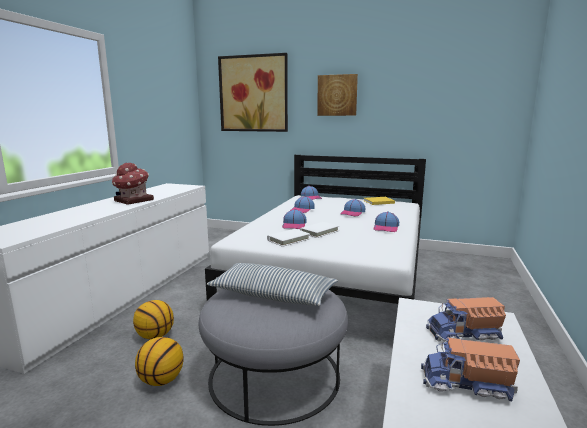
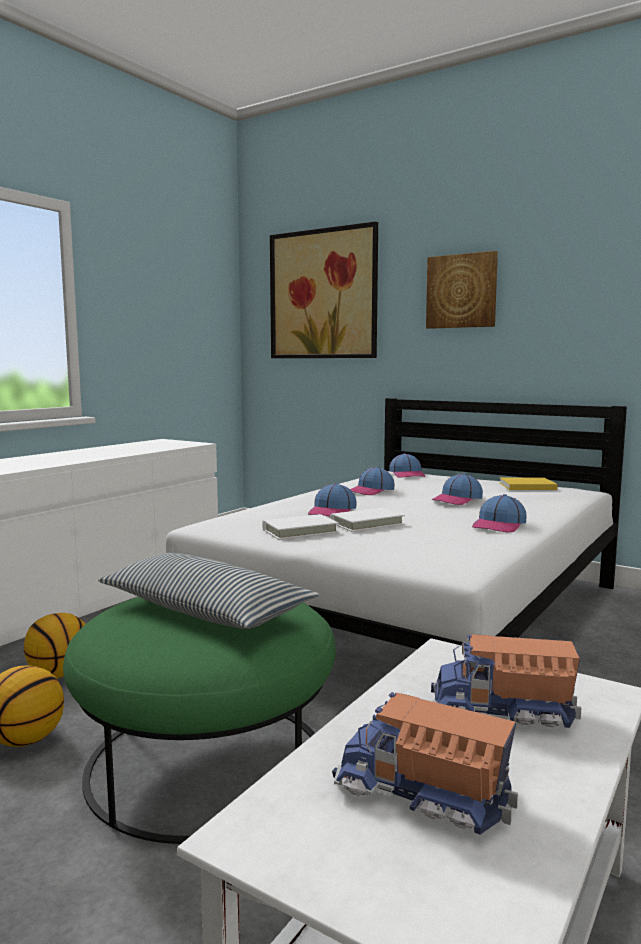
camera: 15 degrees right, 5 degrees down
(133, 201) = (79, 457): toy house -> none
(275, 375) = (208, 761): grey ottoman -> green ottoman

